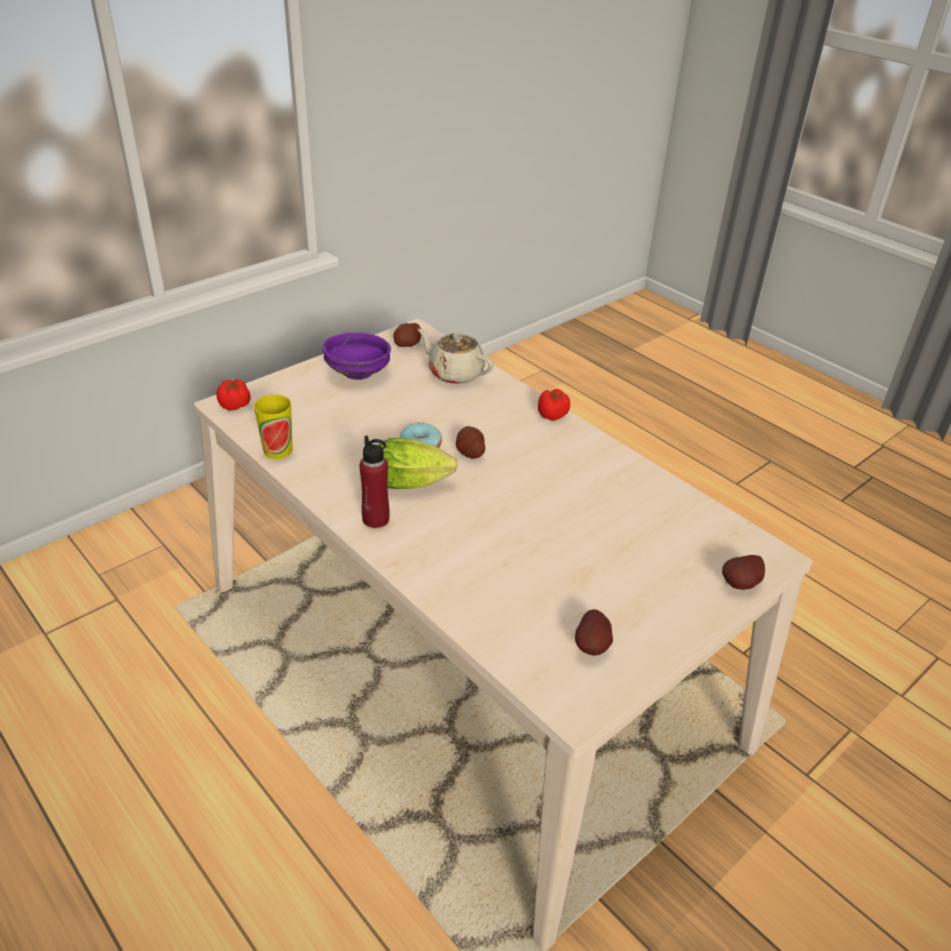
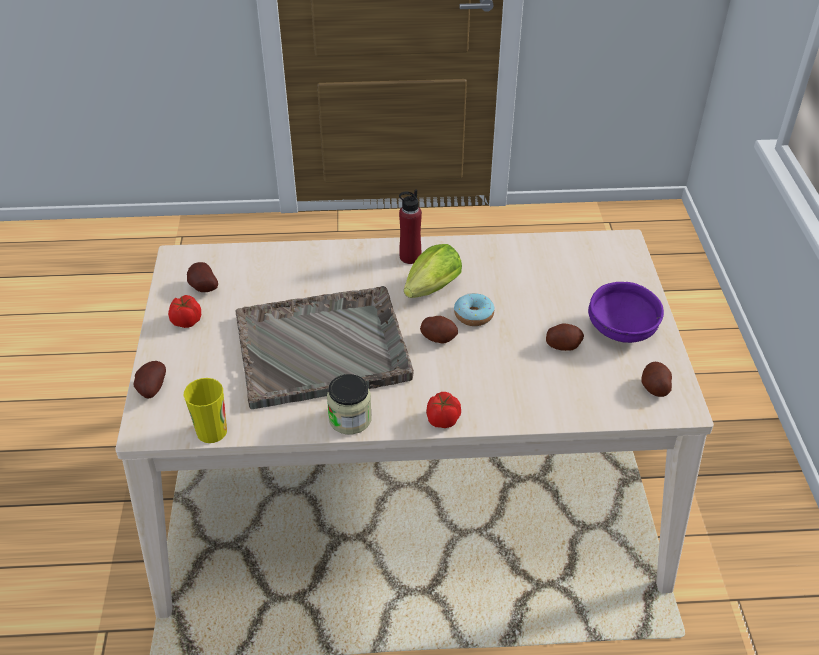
camera: 130 degrees right, 5 degrees up
(235, 405) = (618, 246): tomato -> tomato (186, 321)
(278, 450) = (535, 245): cup -> cup (211, 431)
(406, 392) = (563, 345): none -> potato
(455, 373) = (571, 393): beige teapot -> none
(561, 508) = (324, 348): none -> grey tray
(610, 456) = (350, 419): none -> jar

